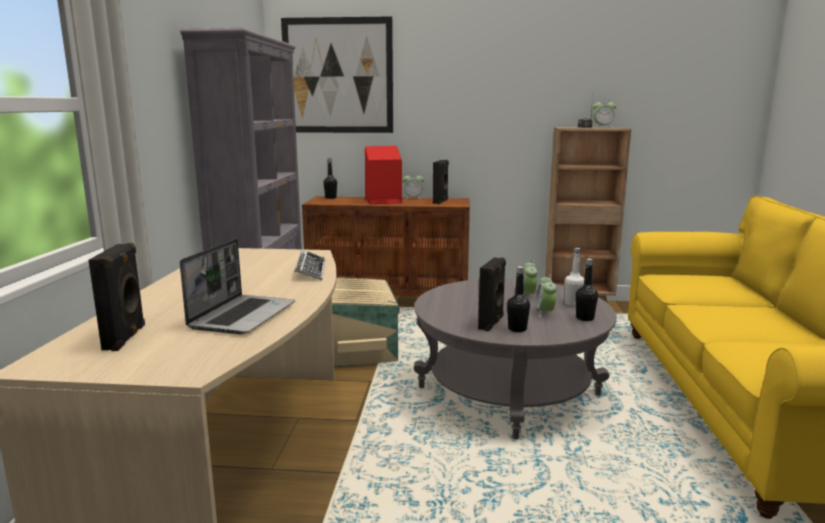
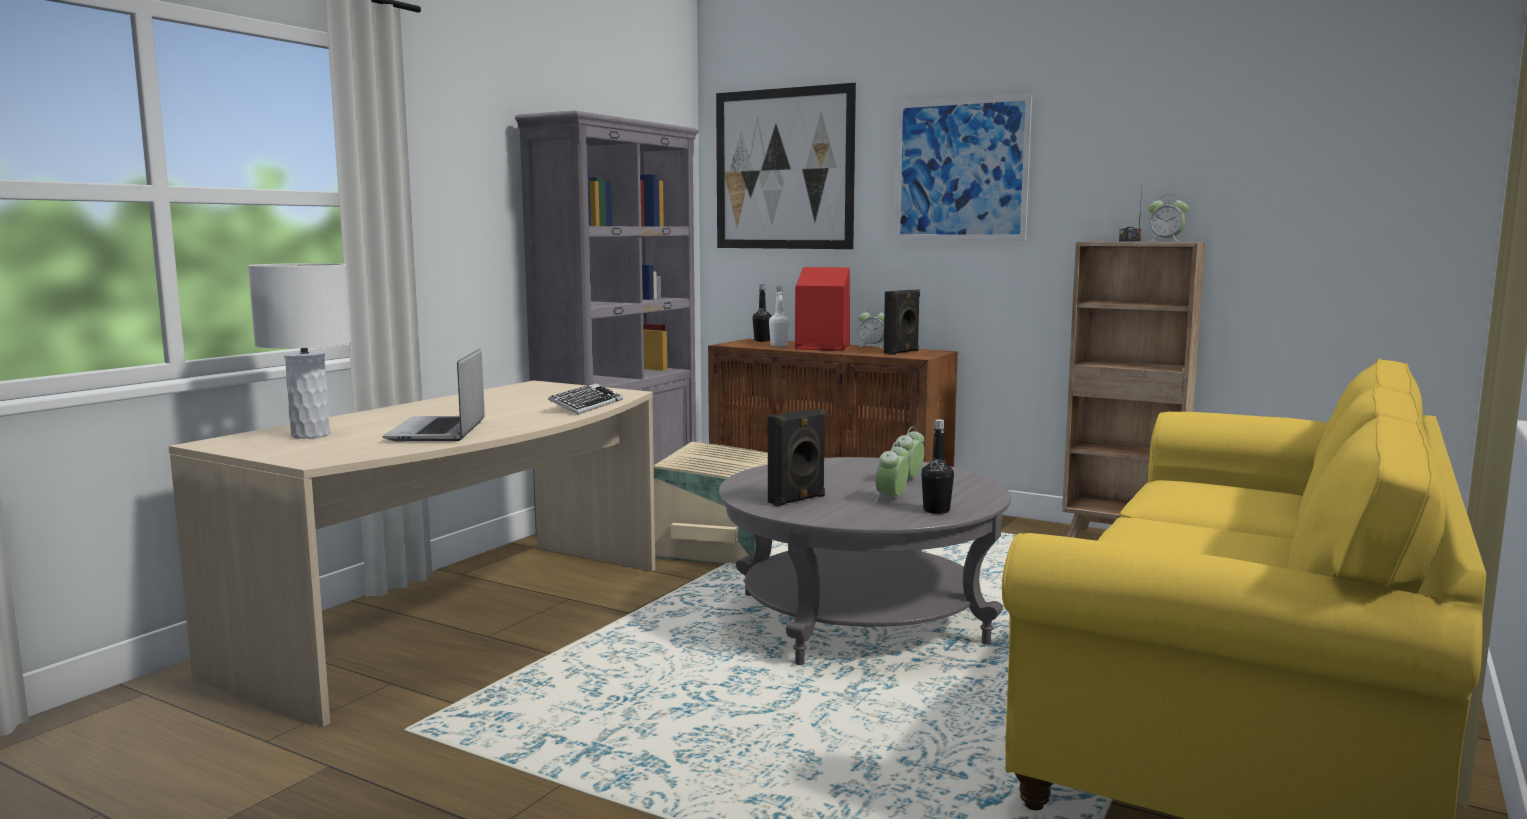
camera: 25 degrees right, 5 degrees down
(126, 338) = (310, 435): black speaker -> white table lamp
(243, 315) = (438, 431): laptop -> laptop turned 135 degrees clockwise
(469, 80) = (961, 170): none -> picture
(517, 329) = (818, 509): black bottle -> none
(573, 304) = (954, 495): white bottle -> white bottle (778, 345)

